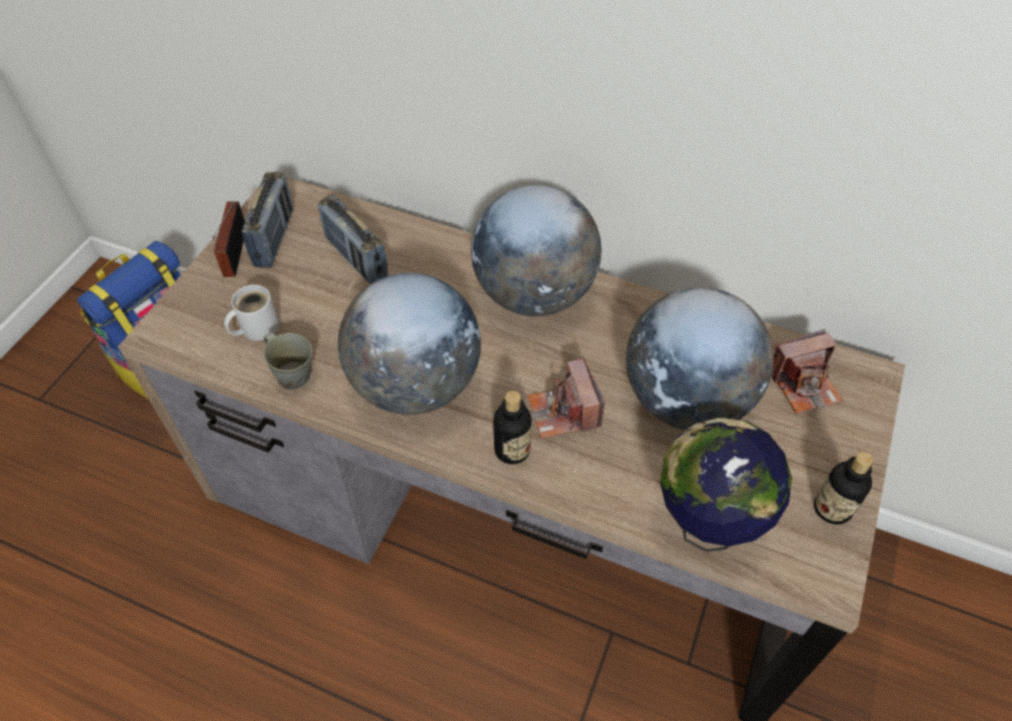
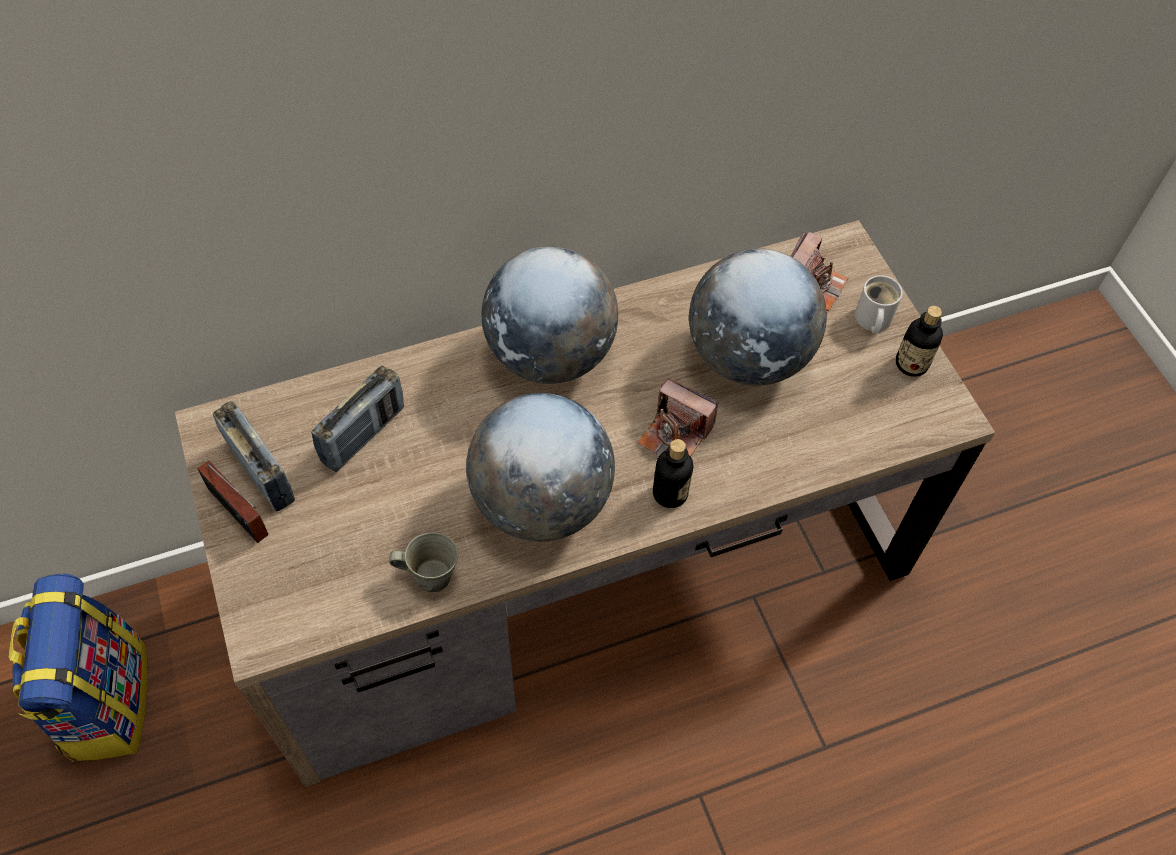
camera: 45 degrees left, 5 degrees up
(256, 327) = (346, 563): white mug -> white mug (871, 319)
(356, 259) = (363, 435): radio -> radio turned 60 degrees counterclockwise
(705, 525) = (850, 440): globe -> none

